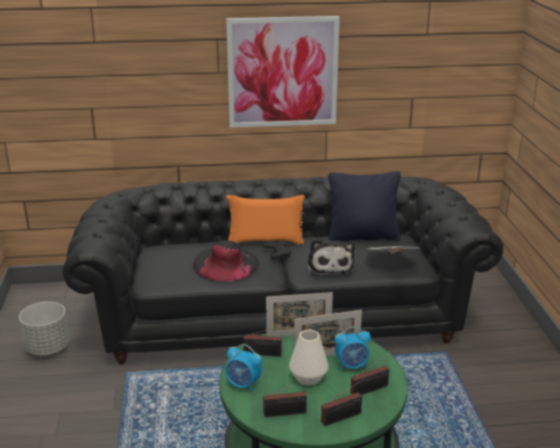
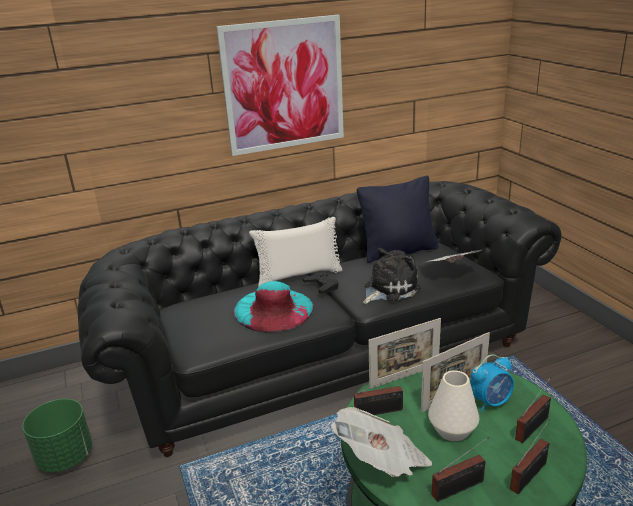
camera: 15 degrees left, 0 degrees up
(48, 348) = (66, 457): grey planter -> green planter
(225, 264) = (273, 309): black hat -> turquoise hat
(243, 385) = (382, 461): alarm clock -> newspaper
(265, 241) = (299, 275): orange pillow -> white pillow
(329, 266) = (389, 289): plush toy -> plush toy turned 105 degrees counterclockwise

